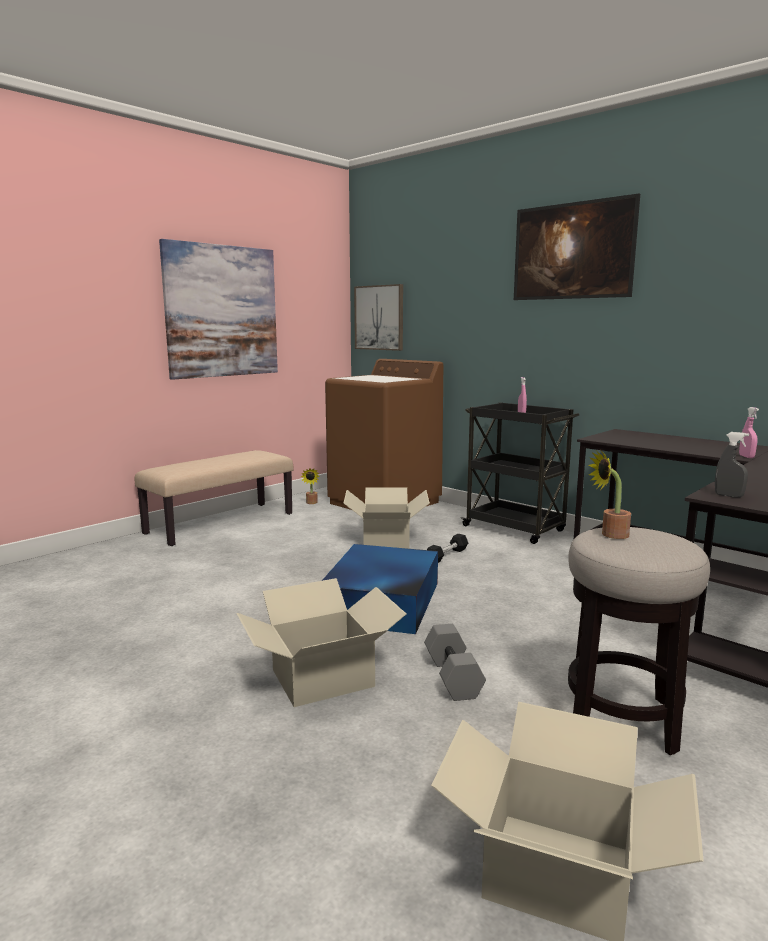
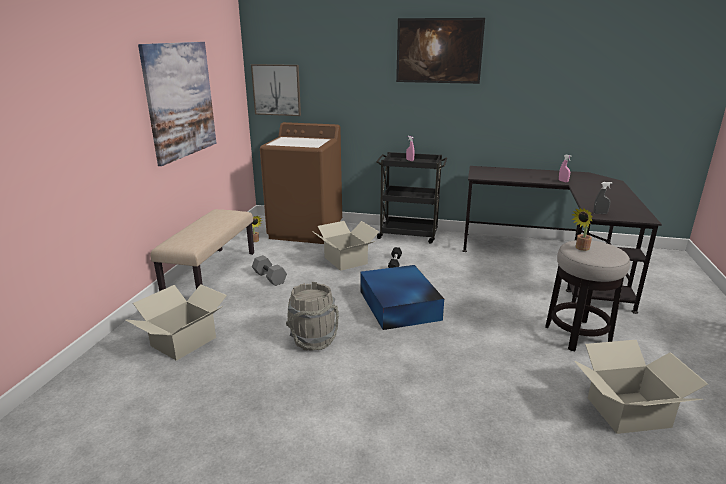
camera: 30 degrees left, 10 degrees up
(222, 610) = (313, 340): none -> grey bucket
(323, 678) = (431, 362): cardboard box -> cardboard box (184, 341)
(451, 676) = (489, 339): grey dumbbell -> grey dumbbell (268, 277)

